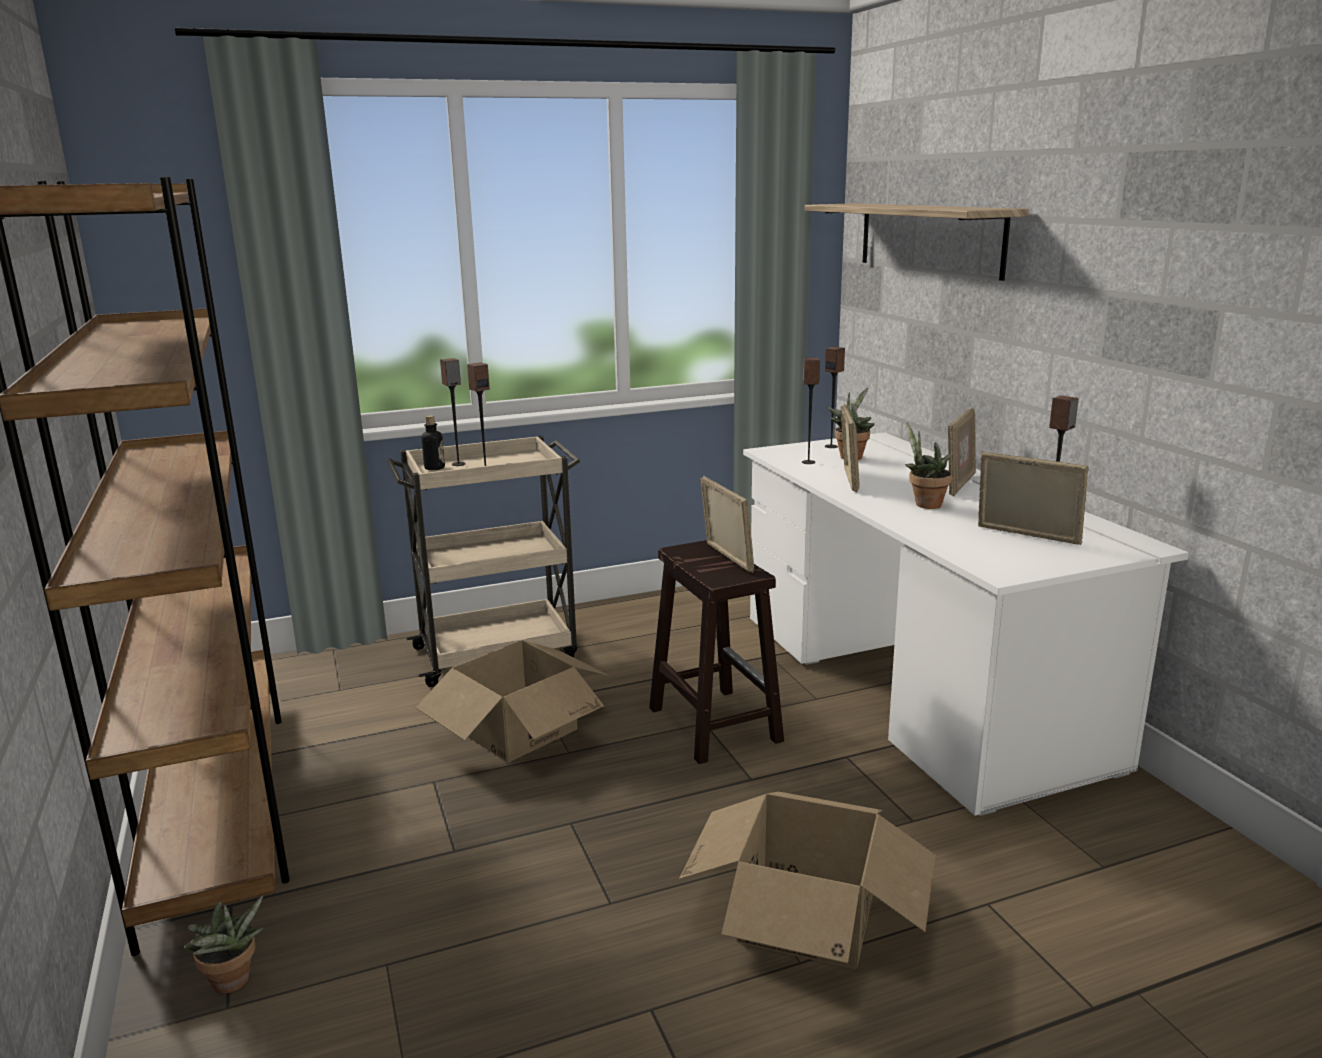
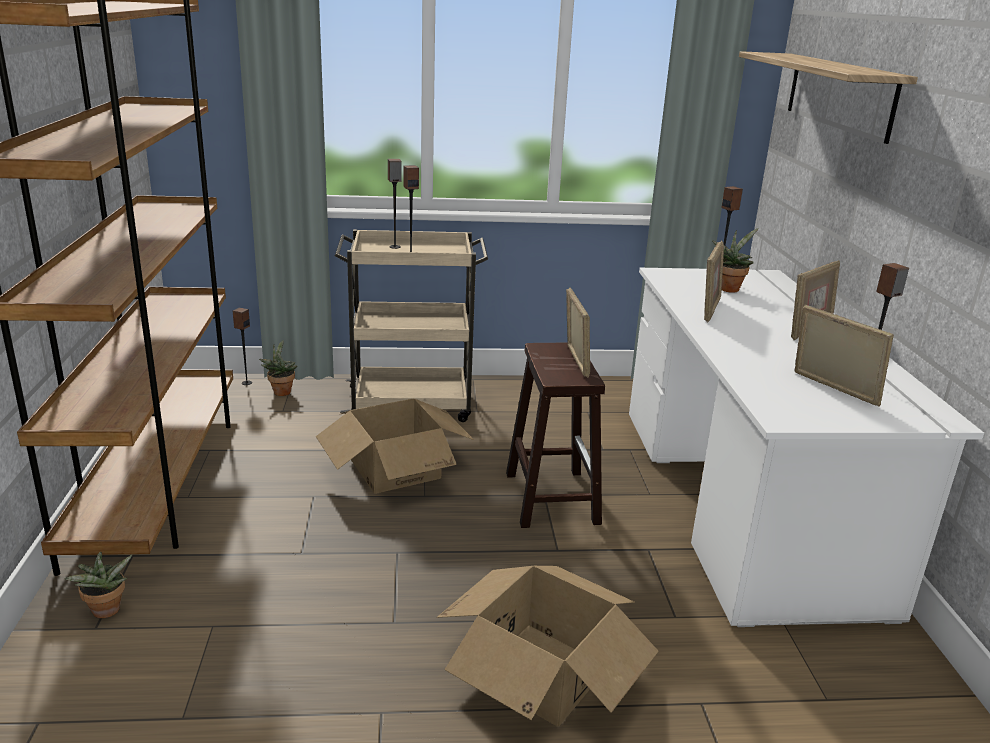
camera: 15 degrees right, 5 degrees up
(434, 468) = (374, 247): bottle -> none
(808, 462) = (686, 288): speaker -> speaker (246, 383)
(924, 504) = (761, 343): potted plant -> potted plant (281, 391)

